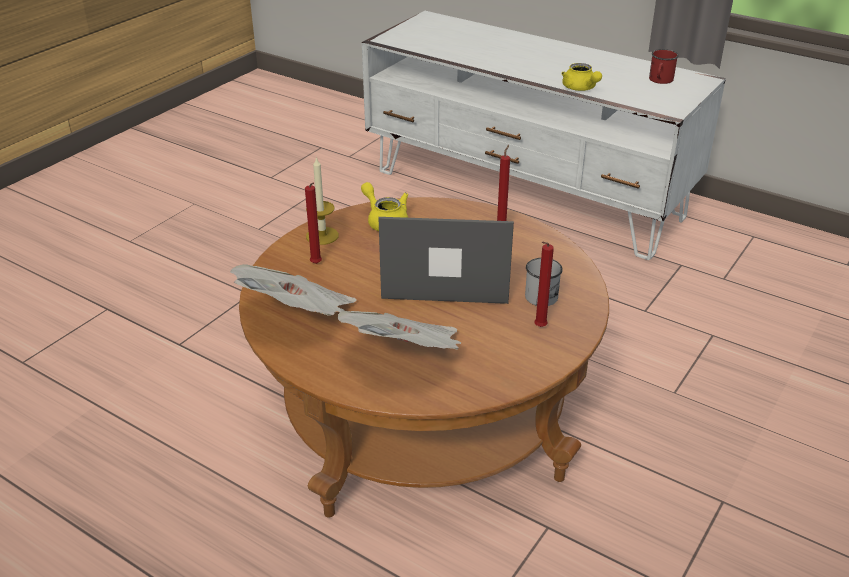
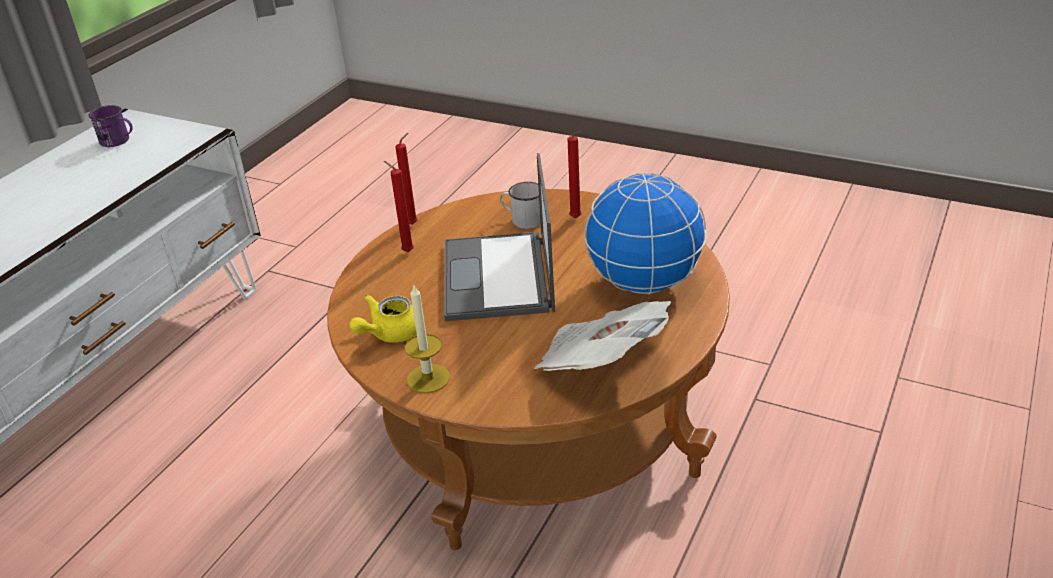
camera: 95 degrees left, 0 degrees up
(316, 264) = (495, 370): red candle -> red candle (414, 223)
(406, 355) = (643, 283): newspaper -> globe
(580, 88) = (123, 186): yellow teapot -> none
(660, 81) = (119, 141): red mug -> purple mug

